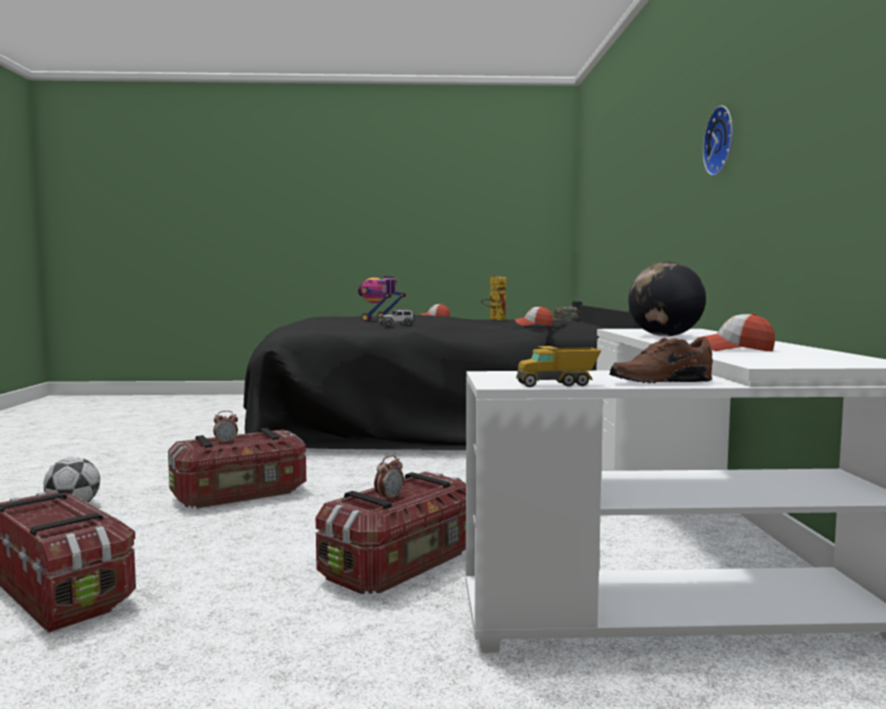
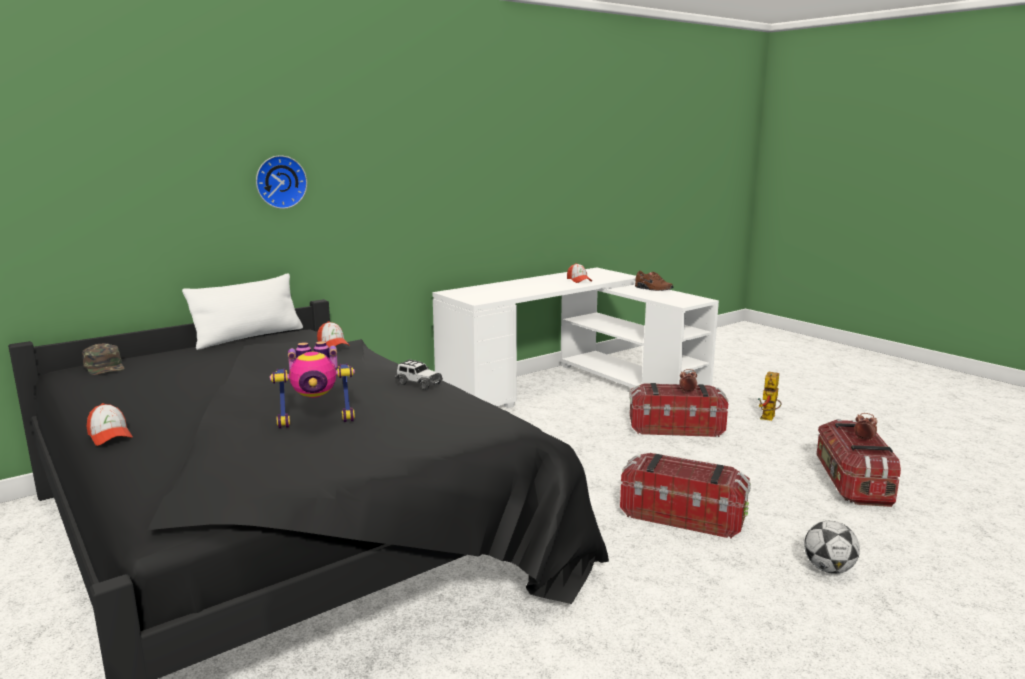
camera: 125 degrees left, 10 degrees up
(226, 443) = (696, 473): alarm clock -> alarm clock (863, 439)
(494, 319) = (219, 375): toy robot -> toy robot (768, 419)
(557, 384) = (688, 295): toy truck -> none
(605, 327) = (249, 337): none -> white pillow
(665, 336) = (520, 291): globe -> none
(722, 141) = (443, 163): wall clock -> wall clock (280, 182)

